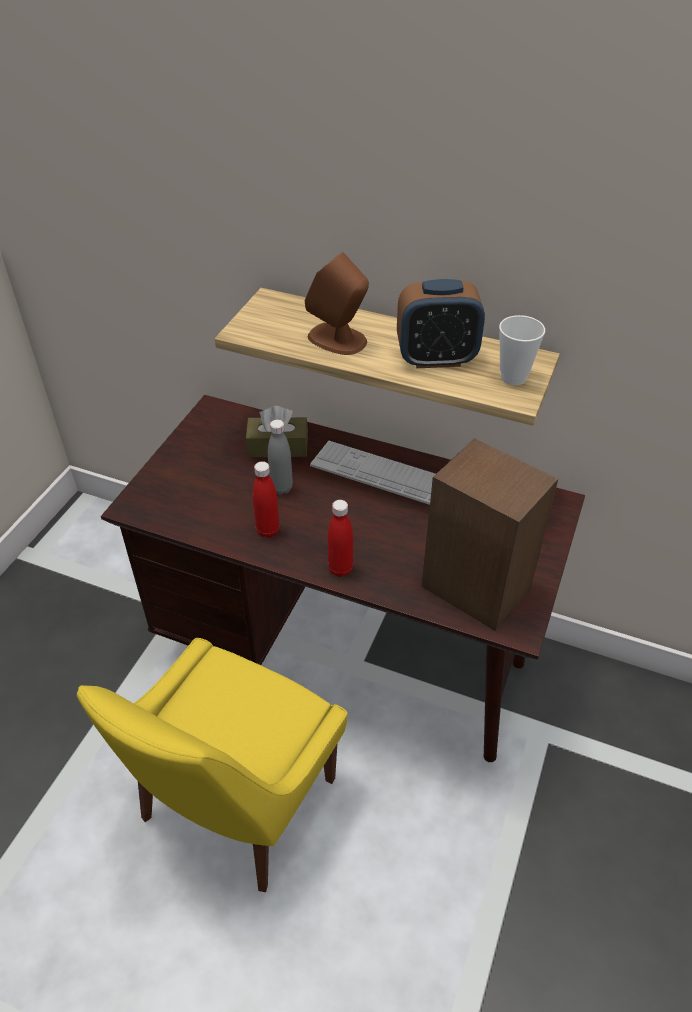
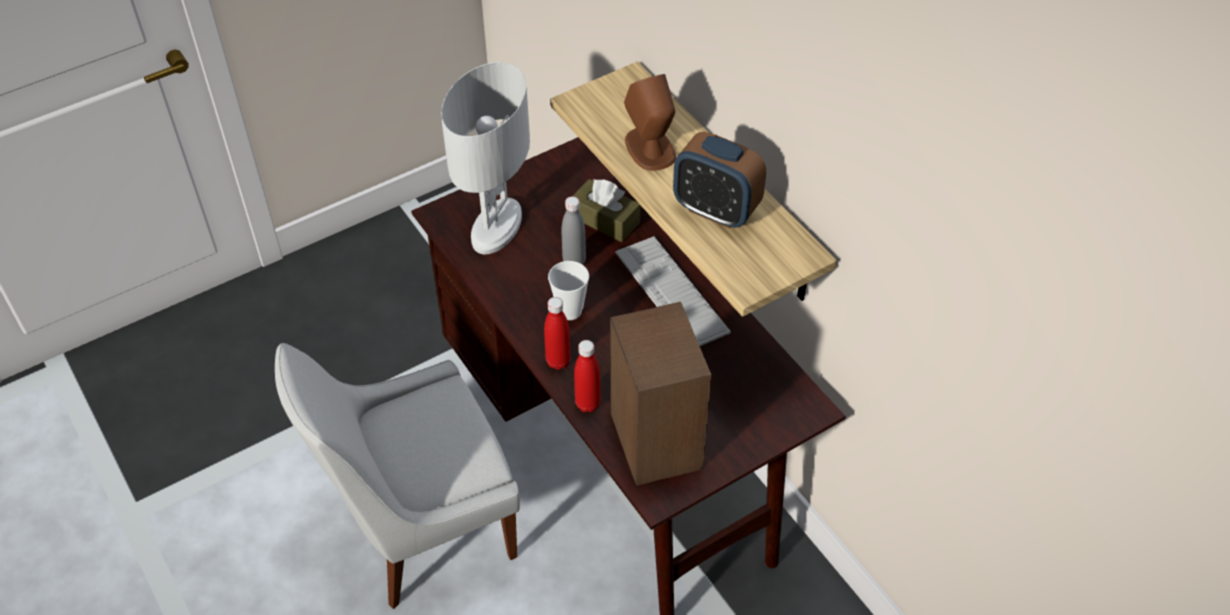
camera: 35 degrees right, 5 degrees up
(192, 493) = (497, 228): none -> white table lamp
(234, 805) = (420, 527): yellow chair -> white chair
(268, 530) = (529, 295): red bottle -> red bottle (587, 404)
(513, 377) = (764, 263): cup -> cup (570, 311)

